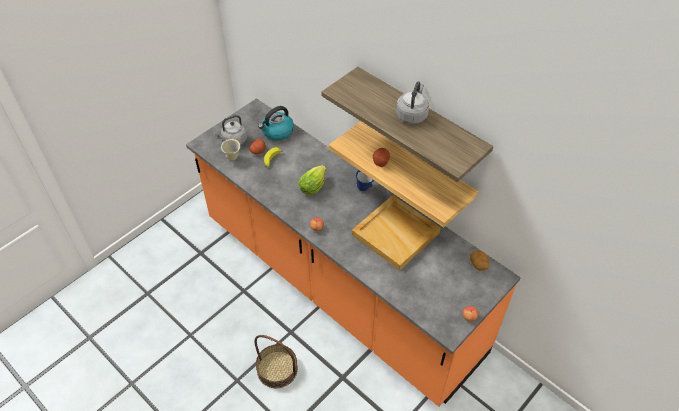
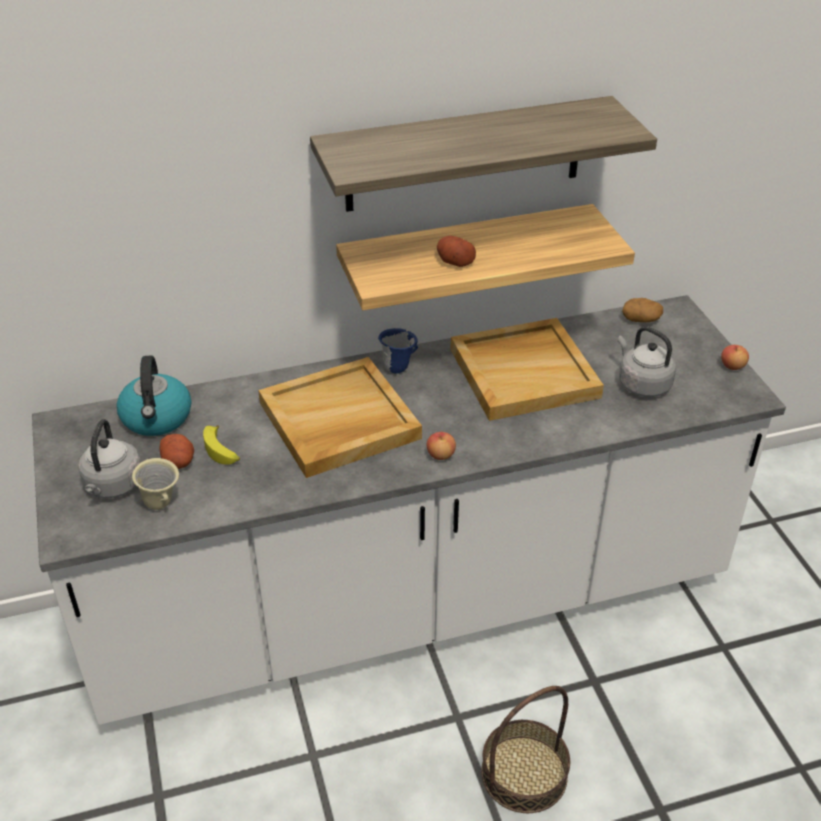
camera: 60 degrees left, 10 degrees down
(314, 185) = (338, 421): lettuce -> beige tray
(339, 286) = (410, 603): orange counter -> white counter
(412, 114) = (484, 128): grey kettle -> grey kettle (642, 384)

